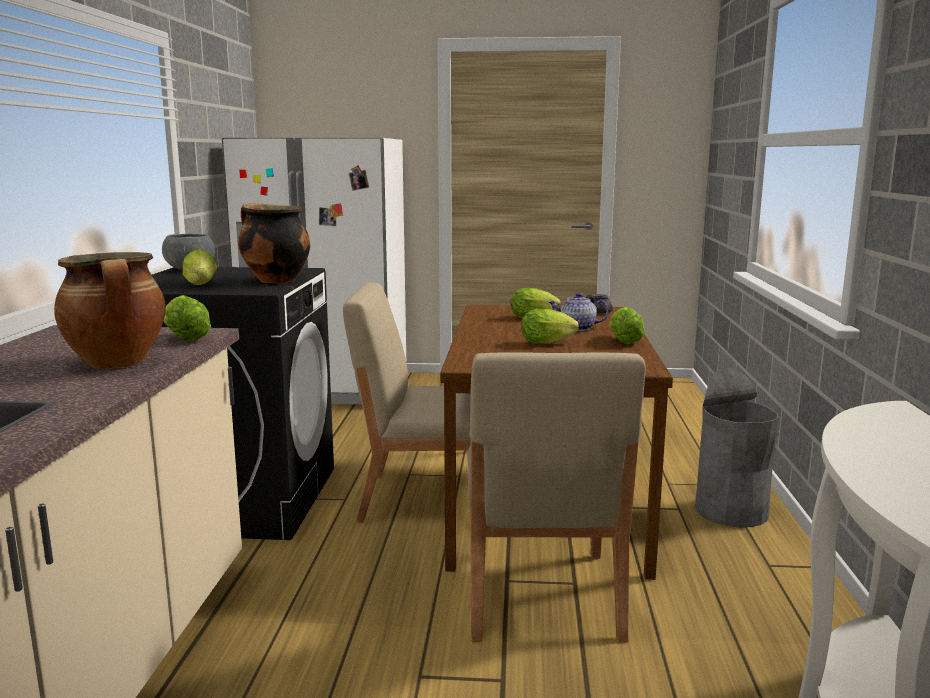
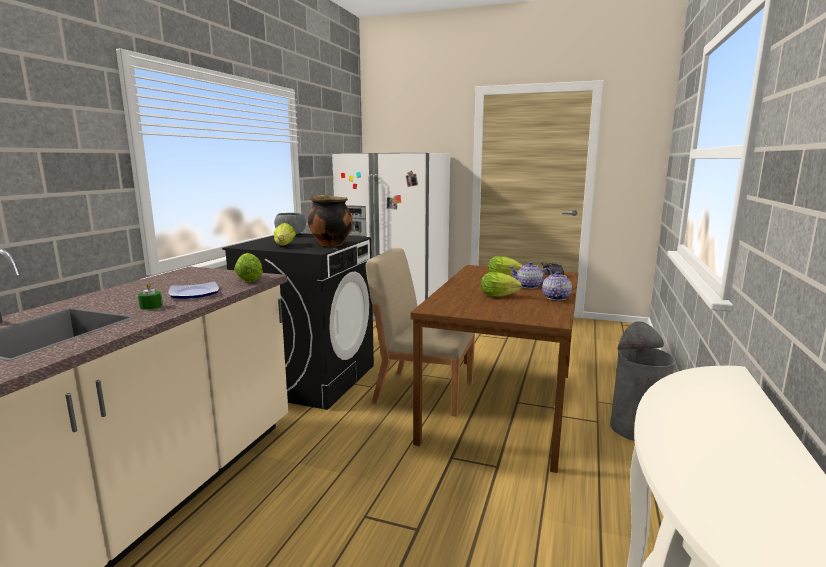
camera: 15 degrees right, 0 degrees up
(63, 386) = (151, 306): none -> green candle
(118, 363) = (195, 294): cooking pot -> plate
(540, 596) = (469, 472): beige chair -> none
(623, 340) = (555, 298): lettuce -> teapot

